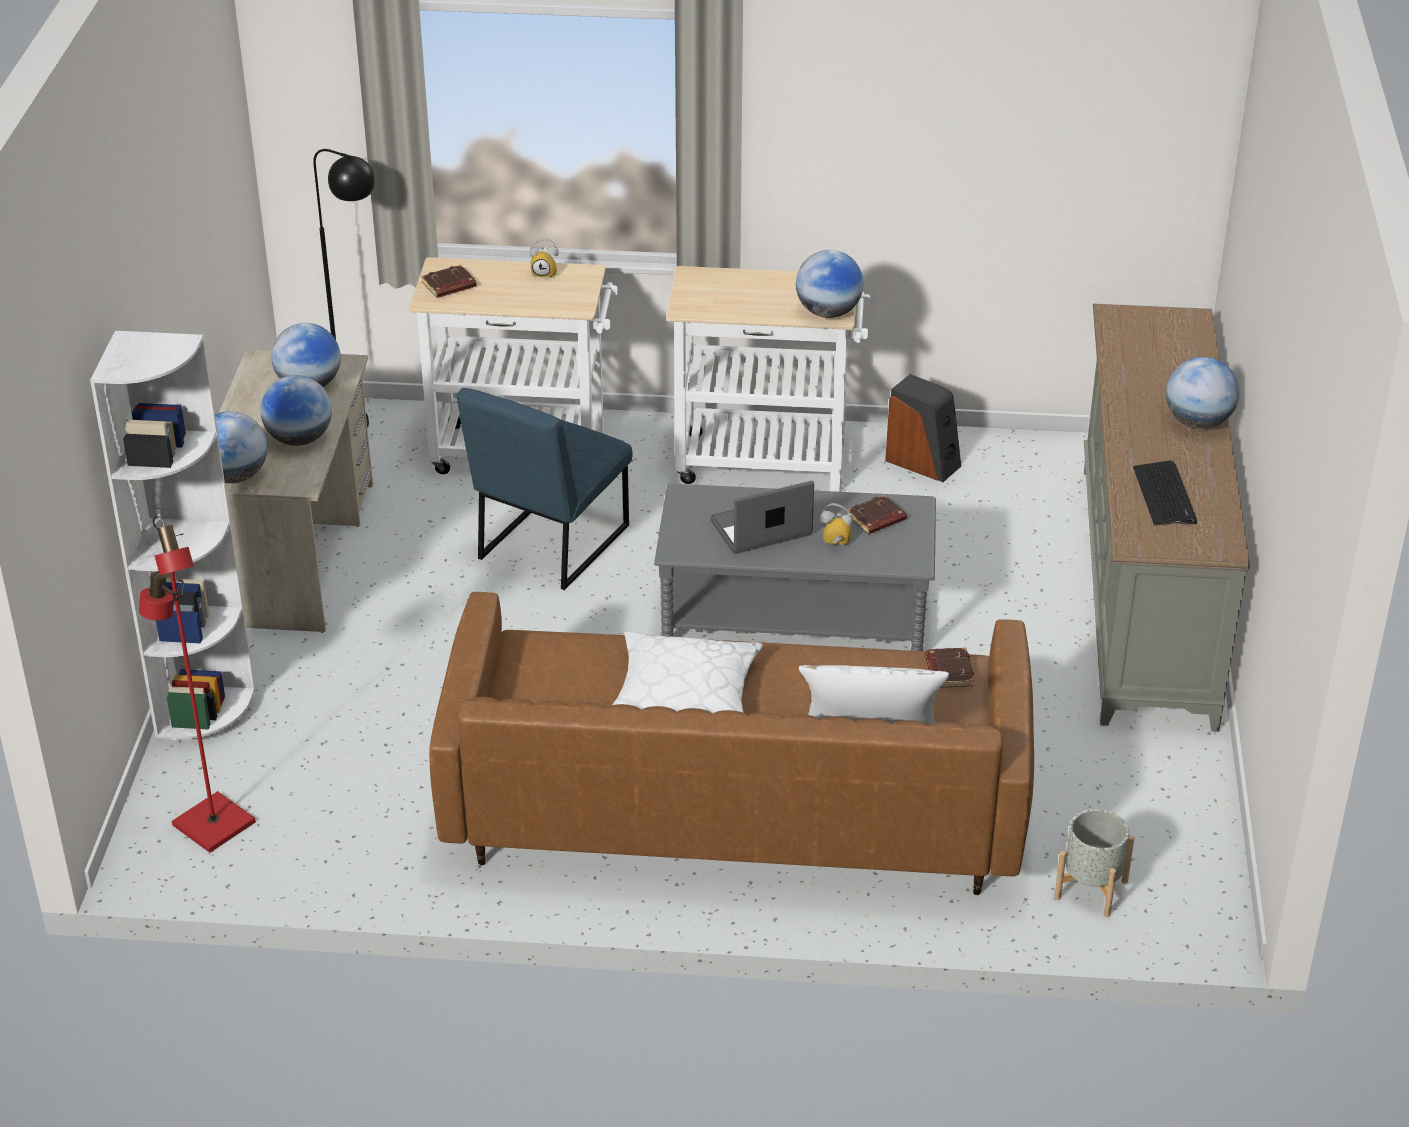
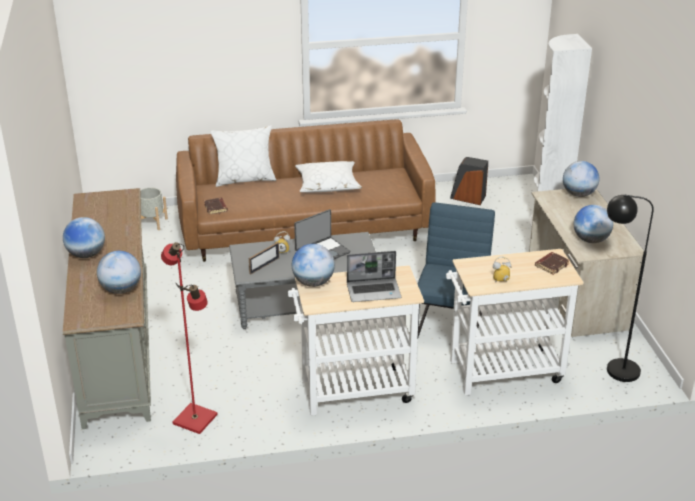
camera: 165 degrees right, 5 degrees down
(214, 823) = (507, 194): red floor lamp -> red floor lamp (195, 419)
(299, 439) = (566, 214): globe -> globe (121, 290)
(741, 288) = (374, 291): none -> laptop
(876, 519) = (264, 266): brown book -> picture frame
(923, 462) = (255, 409): speaker -> speaker (468, 197)
(1165, 495) = (111, 216): keyboard -> none

